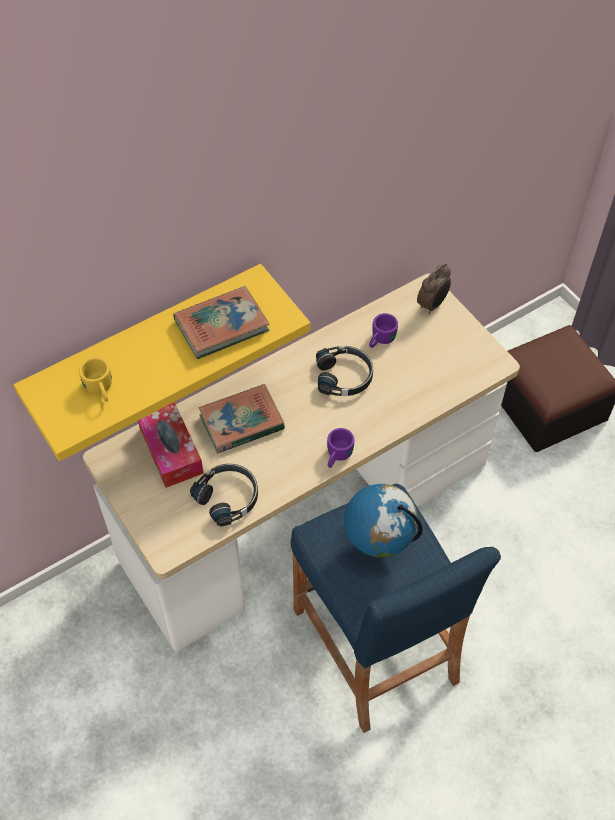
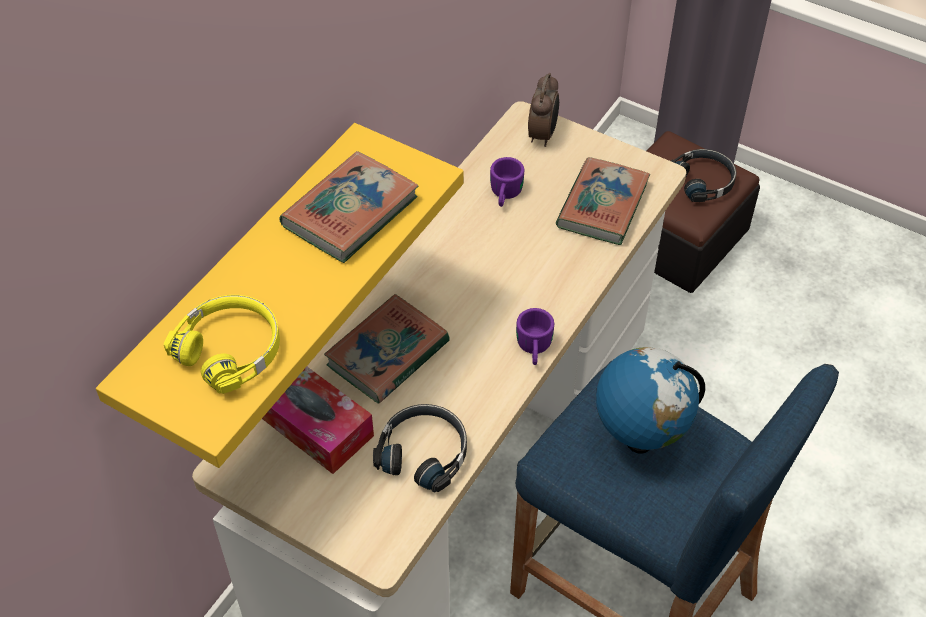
camera: 25 degrees left, 5 degrees down
(100, 390) = (231, 349): yellow mug -> yellow headphones
(344, 376) = (486, 252): black headphones -> black headphones (703, 181)
(443, 372) = (602, 206): none -> book

